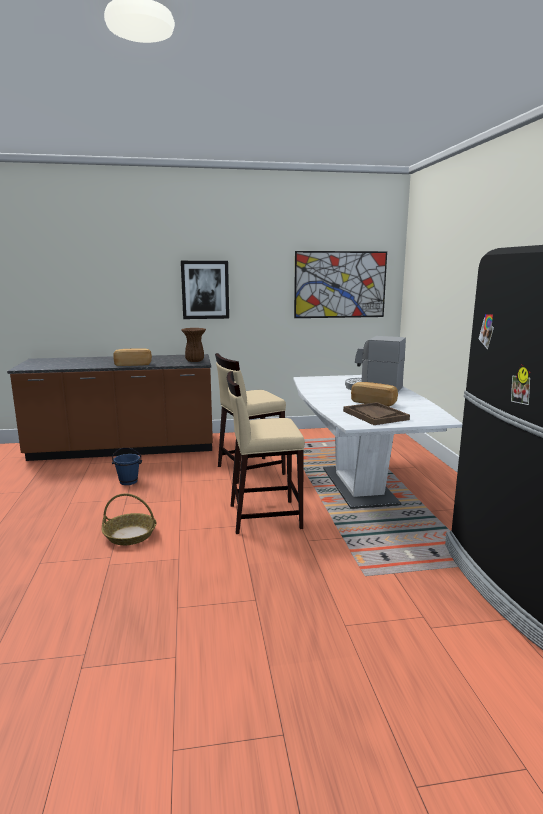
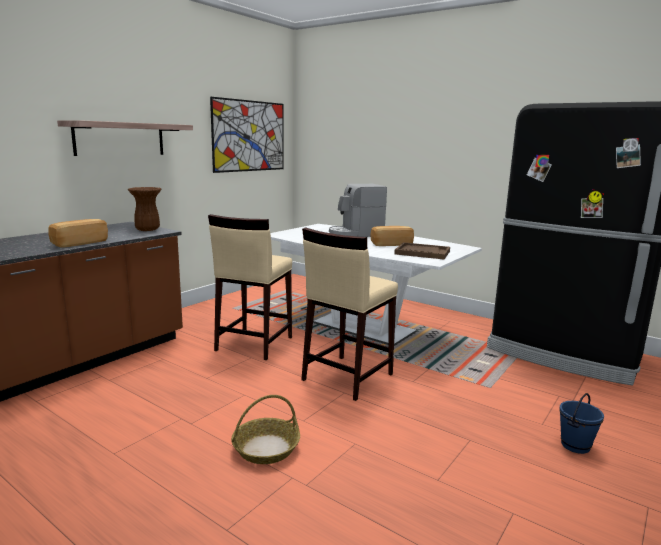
camera: 45 degrees left, 0 degrees up
(128, 481) = (143, 400): blue bucket -> blue bucket (574, 445)
(205, 290) = (120, 139): picture -> shelf

